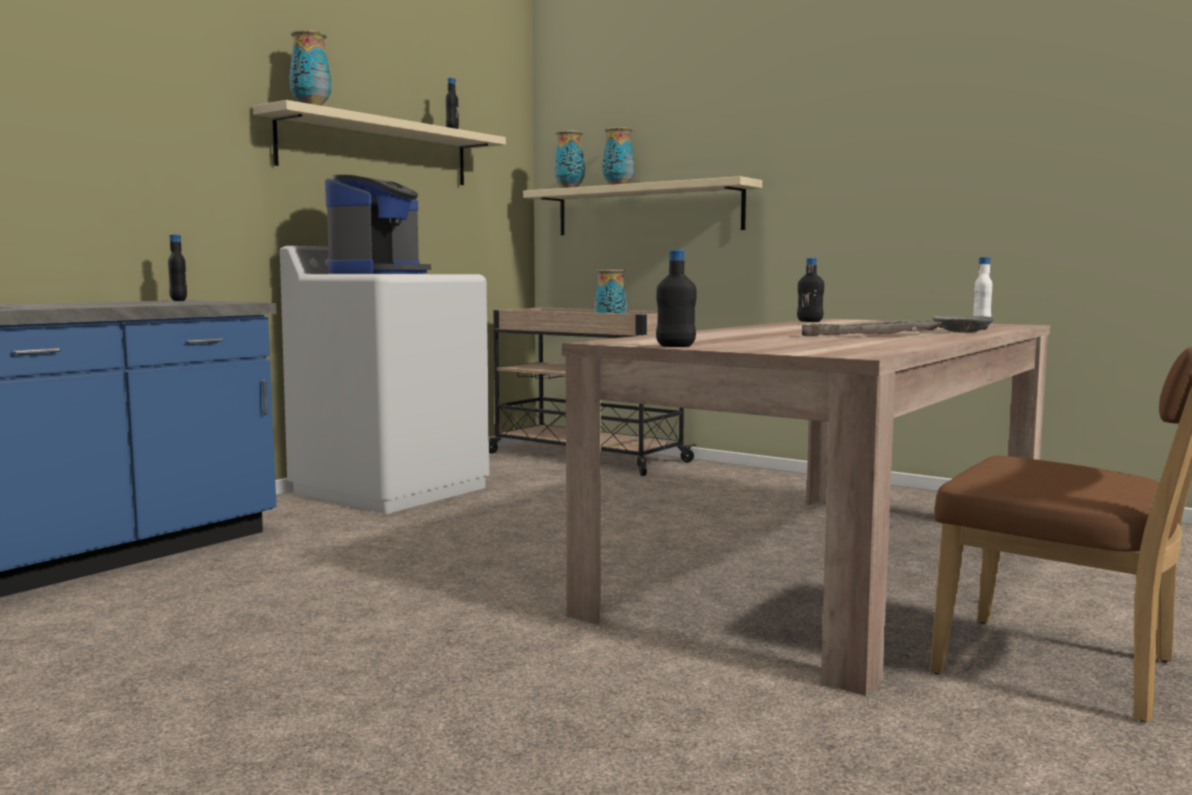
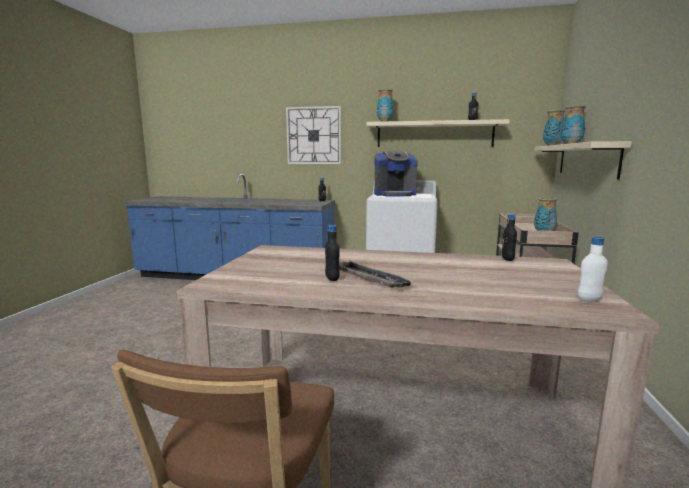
camera: 65 degrees right, 5 degrees up
(110, 115) = (313, 135): none -> wall clock
(675, 346) = (247, 257): black bottle -> black bottle (332, 279)
(961, 332) = (452, 297): grey bowl -> none

